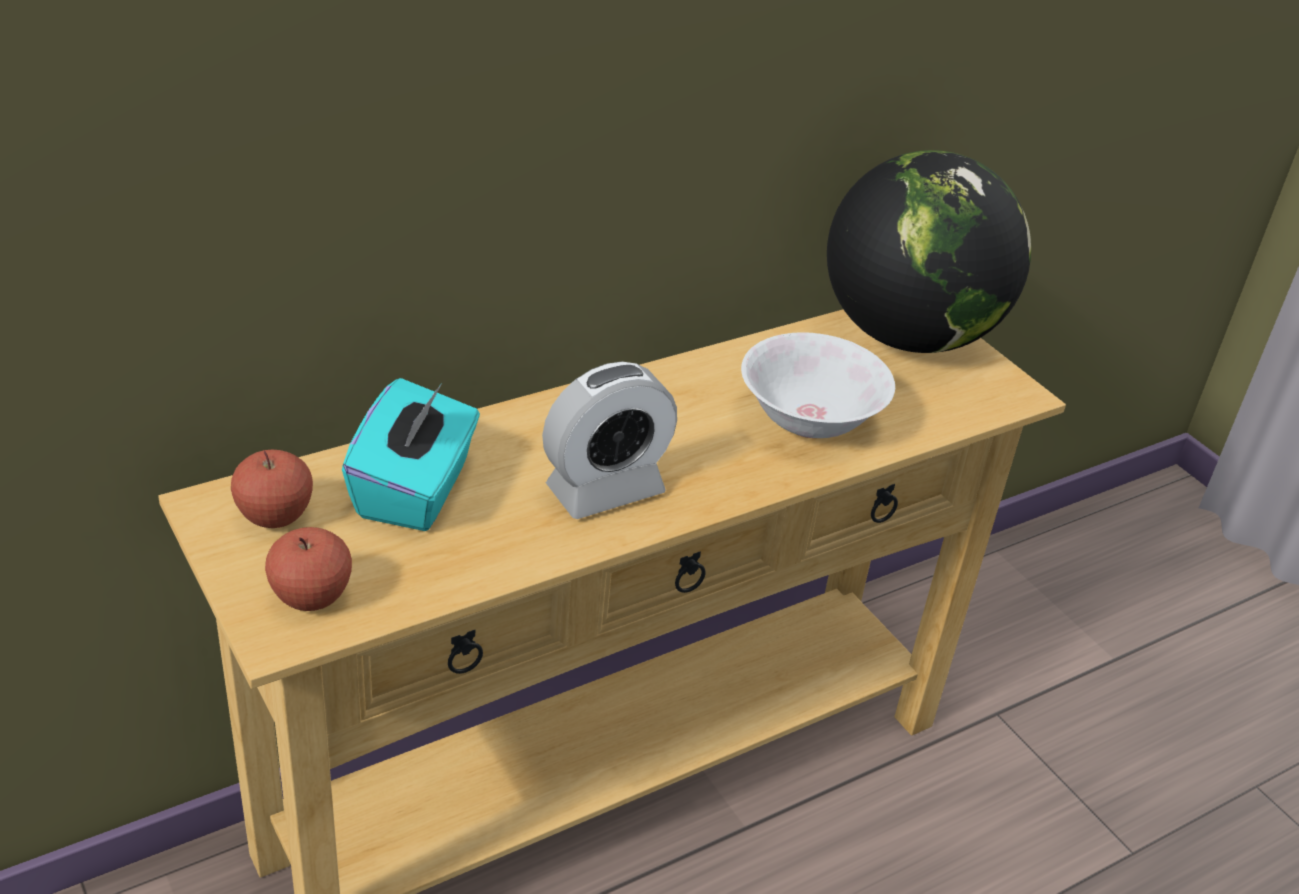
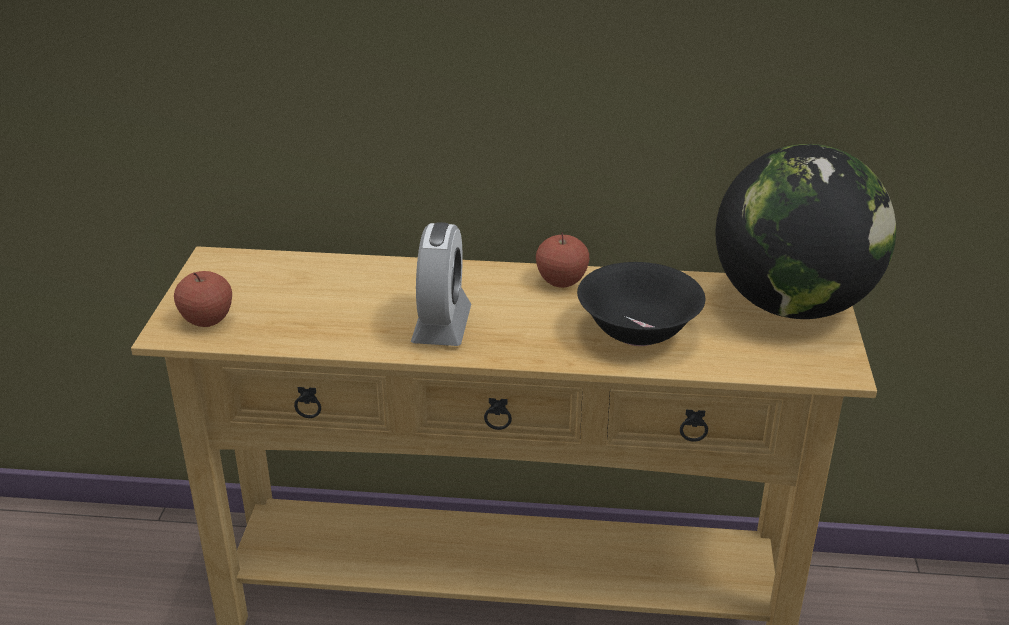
camera: 40 degrees right, 5 degrees down
(275, 516) = (238, 275): apple -> apple (561, 282)
(415, 490) = (329, 287): turquoise tissue box -> none
(605, 490) = (441, 325): alarm clock -> alarm clock turned 90 degrees counterclockwise
(810, 421) = (638, 333): white bowl -> black bowl

